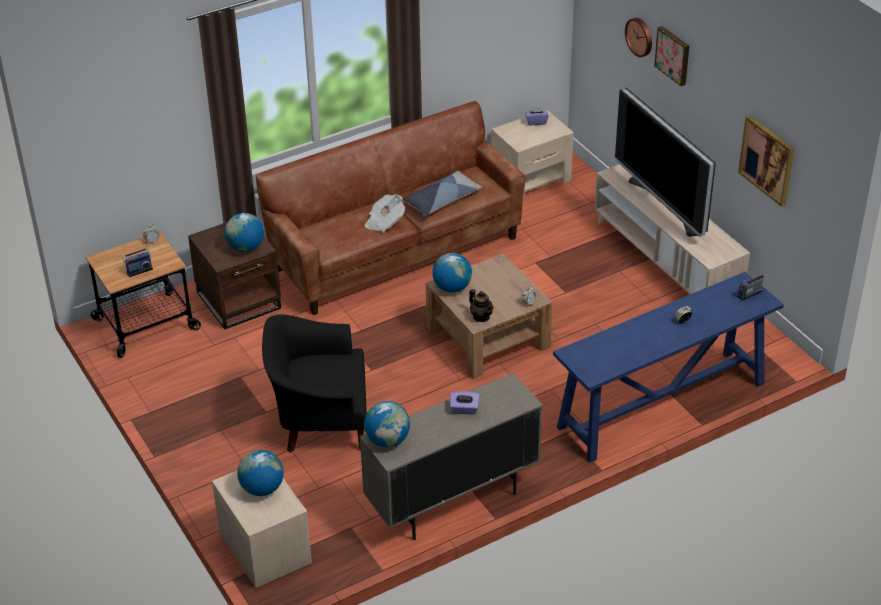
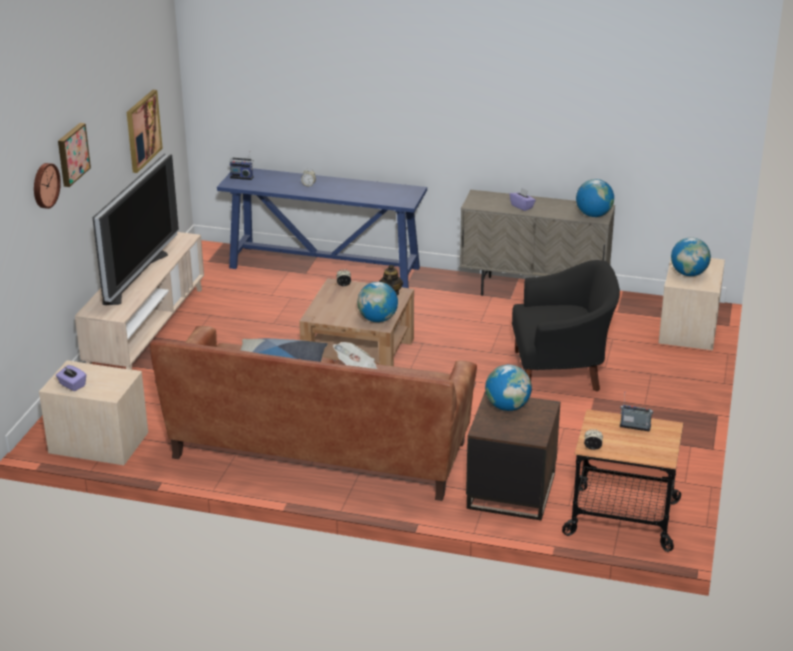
camera: 135 degrees left, 10 degrees down
(319, 421) = (561, 371): black armchair -> black armchair turned 45 degrees counterclockwise

